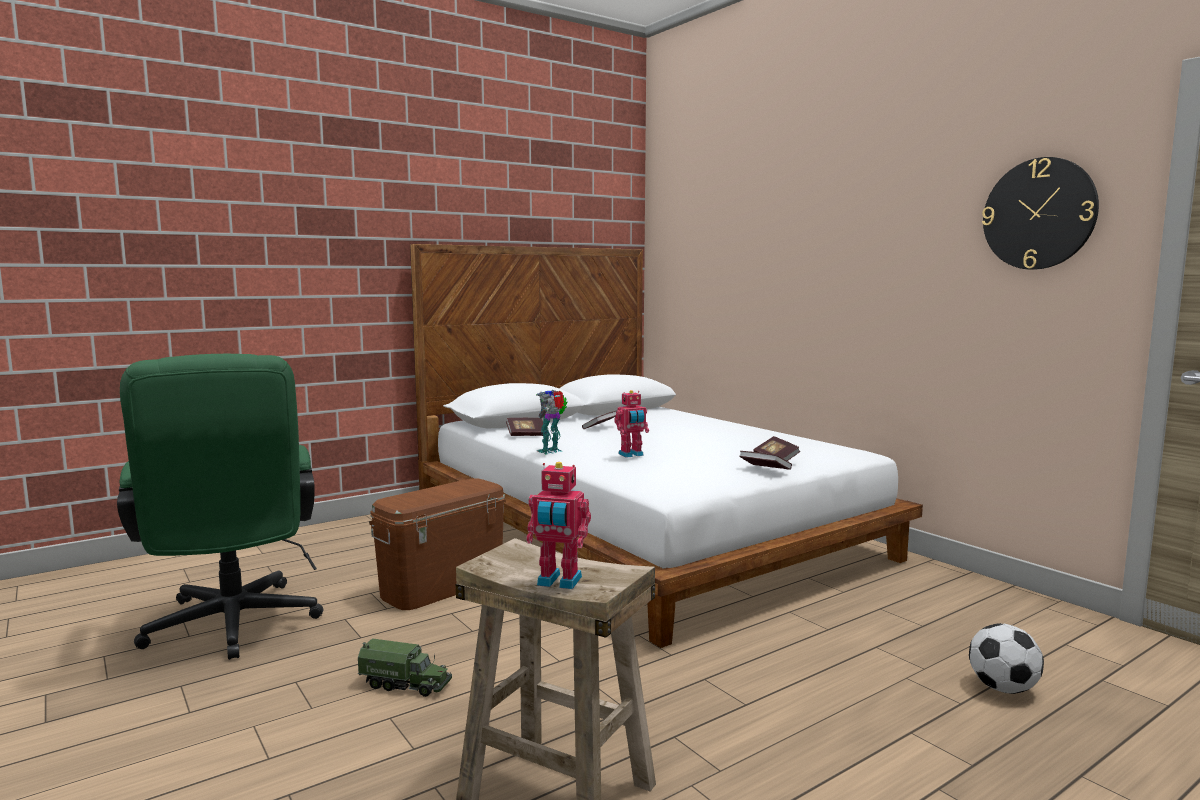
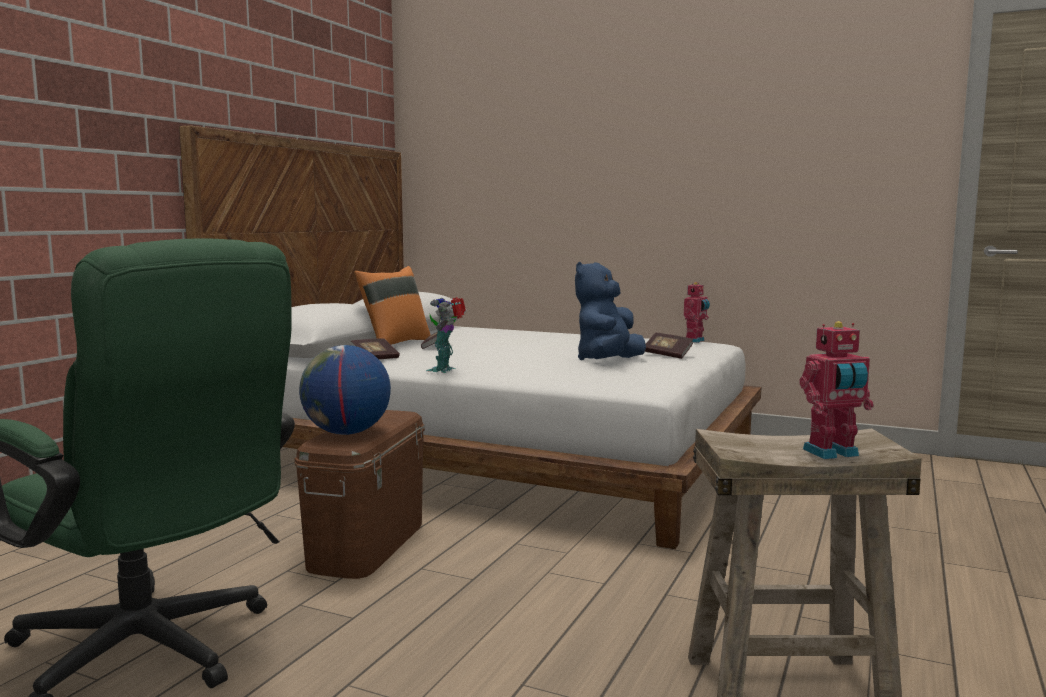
camera: 30 degrees left, 0 degrees up
(406, 684) = (486, 648): toy truck -> none
(420, 495) = (346, 433): none -> globe
(573, 422) = (395, 344): none -> orange pillow
(631, 455) = (541, 363): toy robot -> toy robot (695, 341)
(700, 461) = (608, 362): none -> blue plush toy
(764, 470) = (679, 363): book -> none
(1002, 688) = (946, 516): football -> none
(1038, 214) = (857, 119): wall clock -> none

